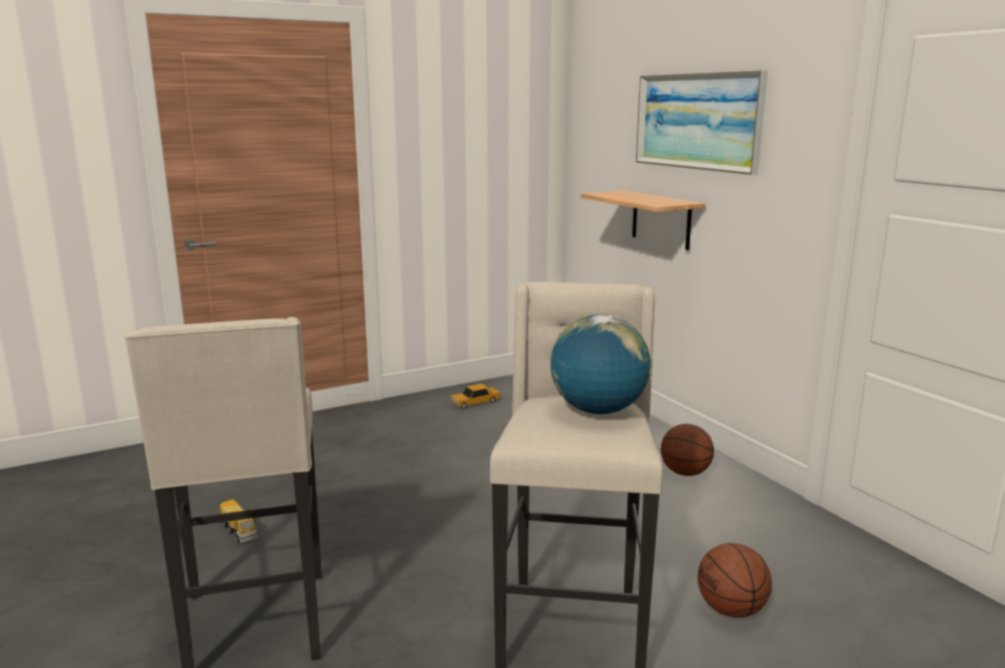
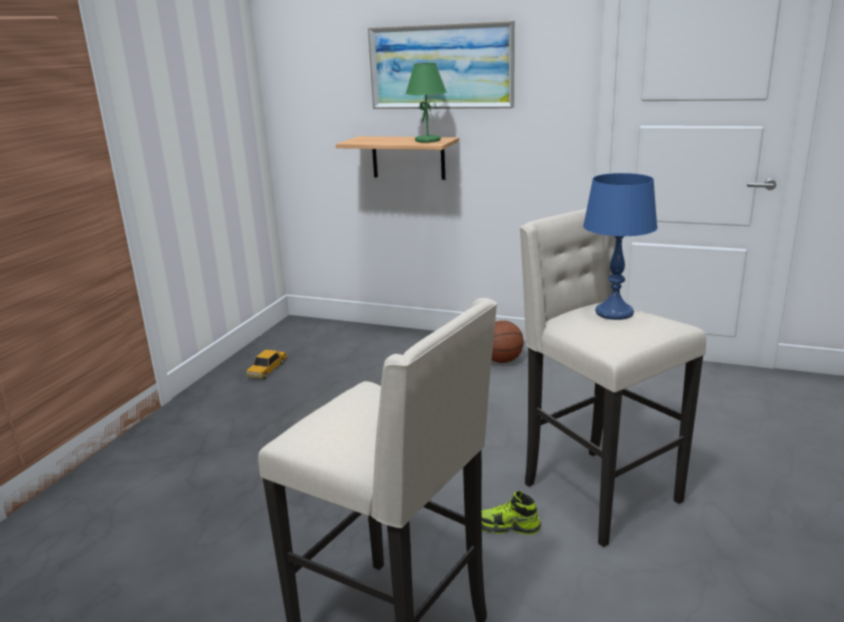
camera: 40 degrees left, 5 degrees up
(239, 532) = (238, 576): toy truck -> none
(449, 607) = (507, 527): none -> shoe
(598, 411) = (613, 312): globe -> blue table lamp
(662, 201) = (427, 140): none -> green table lamp
(731, 610) = (653, 433): basketball -> none

